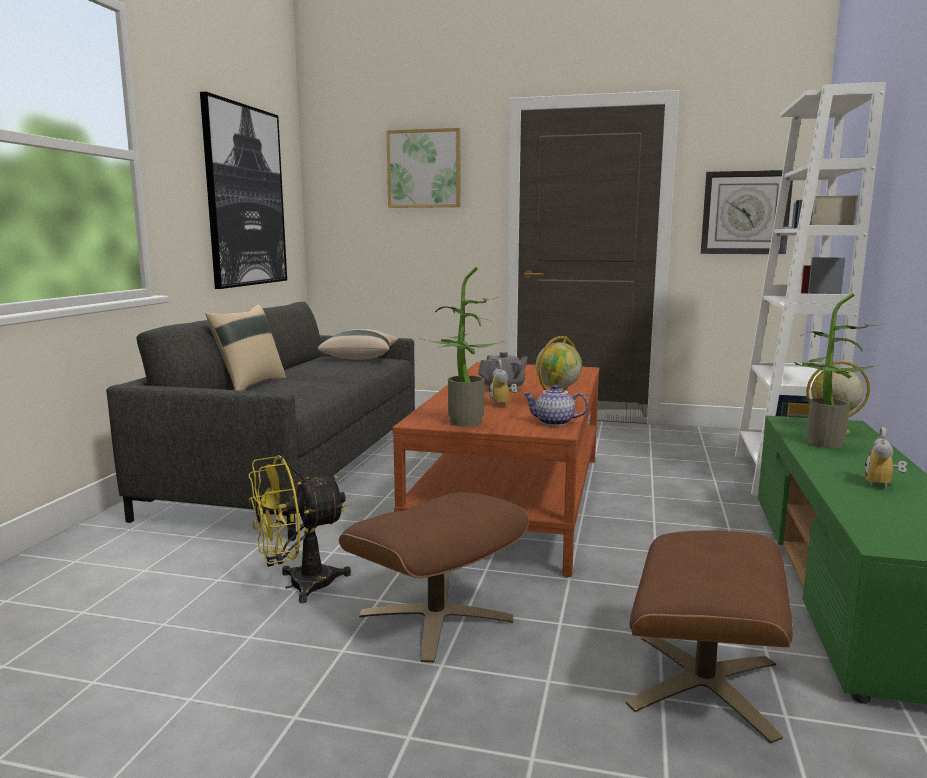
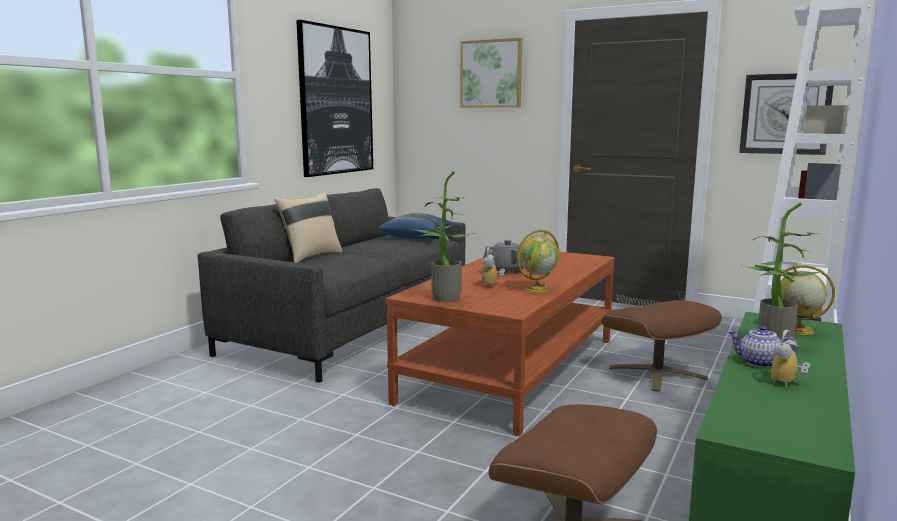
camera: 15 degrees right, 0 degrees up
(299, 586) = (304, 416): yellow fan -> none
(360, 357) = (417, 237): beige pillow -> blue pillow
(436, 617) = (391, 453): brown ottoman -> brown ottoman (657, 373)
(554, 423) = (518, 304): teapot -> teapot (759, 363)

